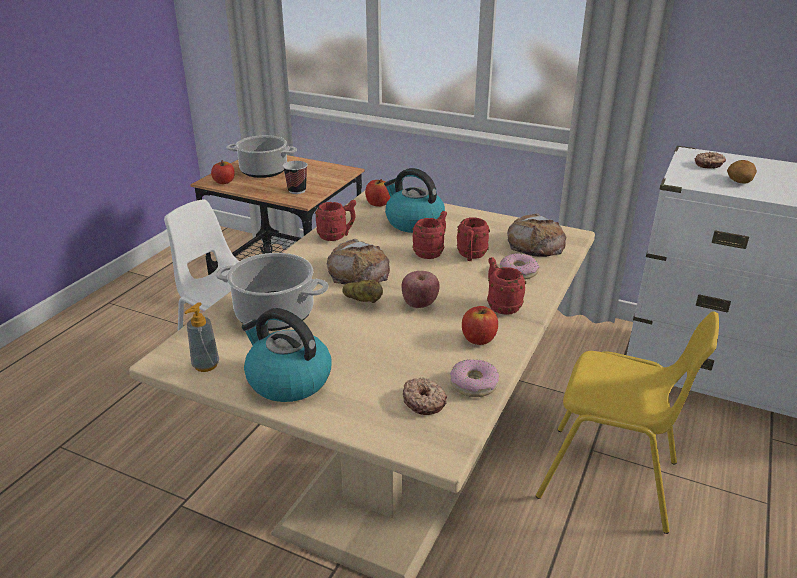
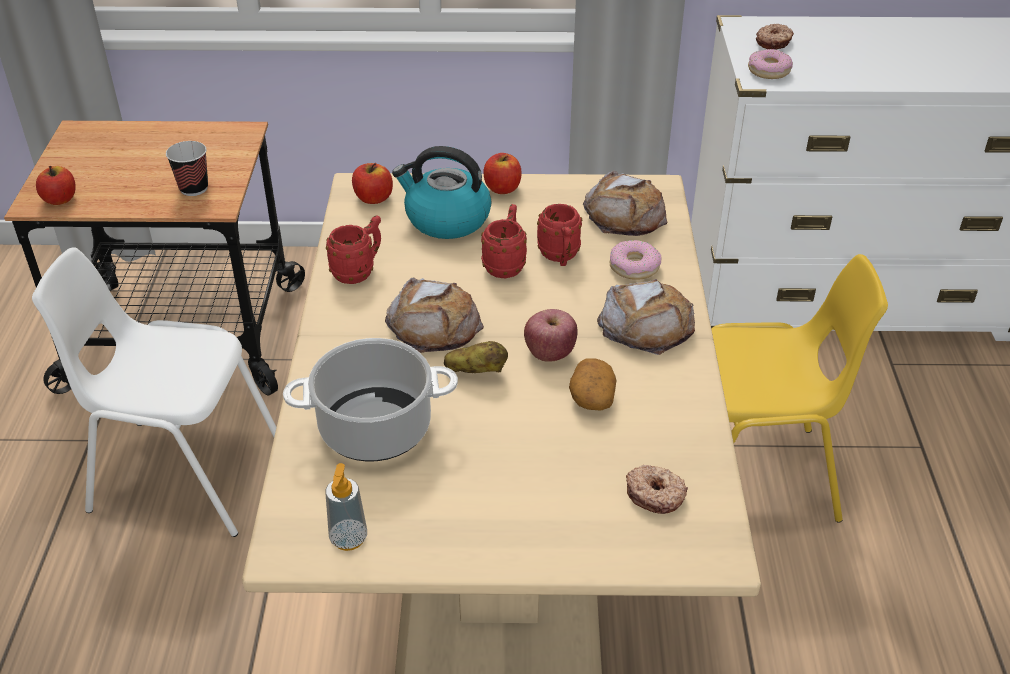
camera: 25 degrees left, 10 degrees up
(263, 171) = (109, 163): cooking pot -> none
(287, 380) = (472, 523): kettle -> none
(473, 384) = (692, 451): donut -> donut (768, 71)
(478, 339) = (655, 384): apple -> apple (502, 188)
(500, 305) = (647, 325): red mug -> bread
(739, 180) = (821, 62): potato -> potato (591, 396)

